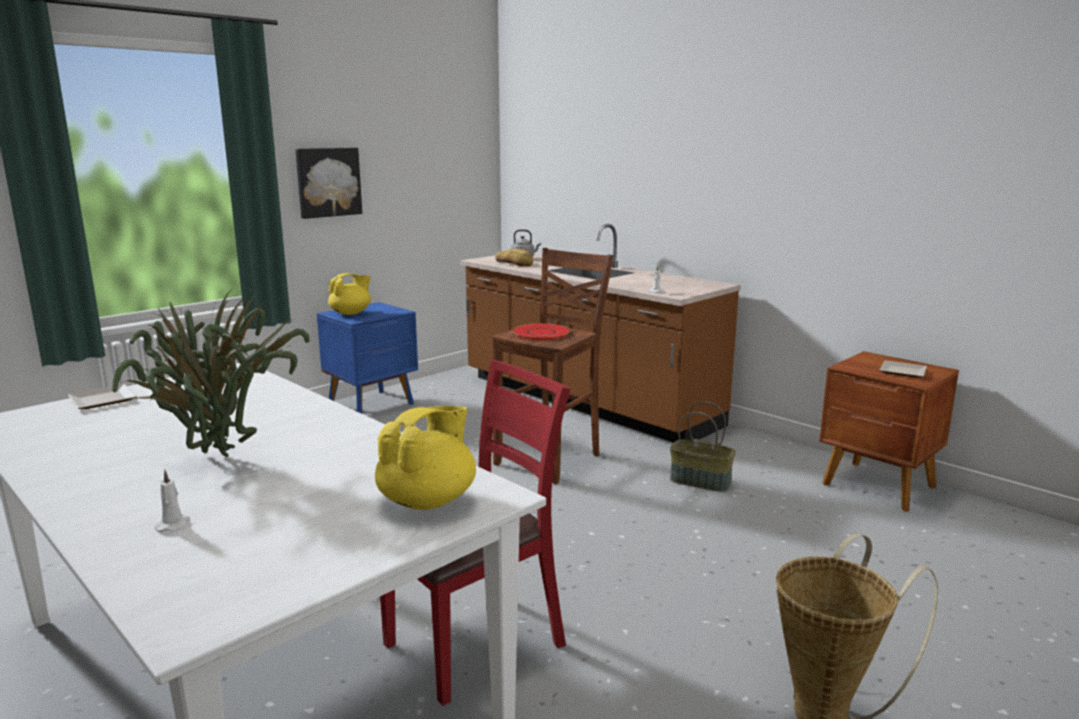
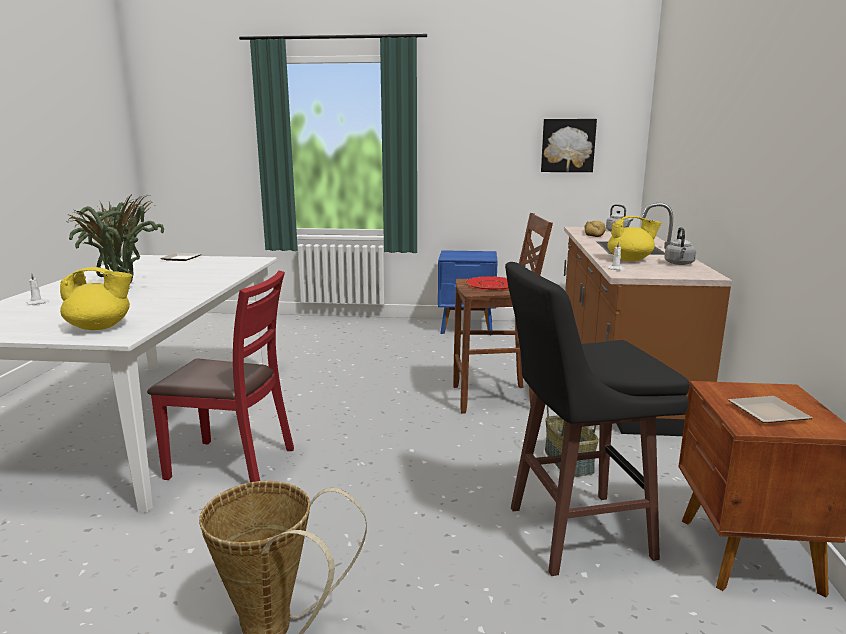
camera: 50 degrees right, 0 degrees up
(328, 182) = (465, 153): picture -> picture (568, 145)
(351, 313) = (457, 254): yellow teapot -> yellow teapot (630, 260)
(671, 279) = (679, 264): none -> grey kettle
(801, 524) = (574, 532): none -> black stool

